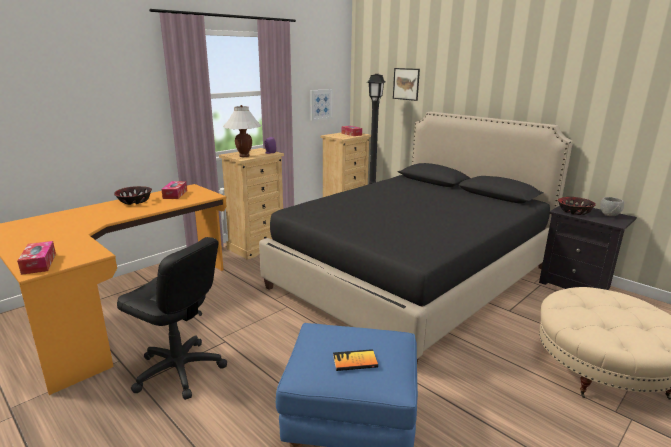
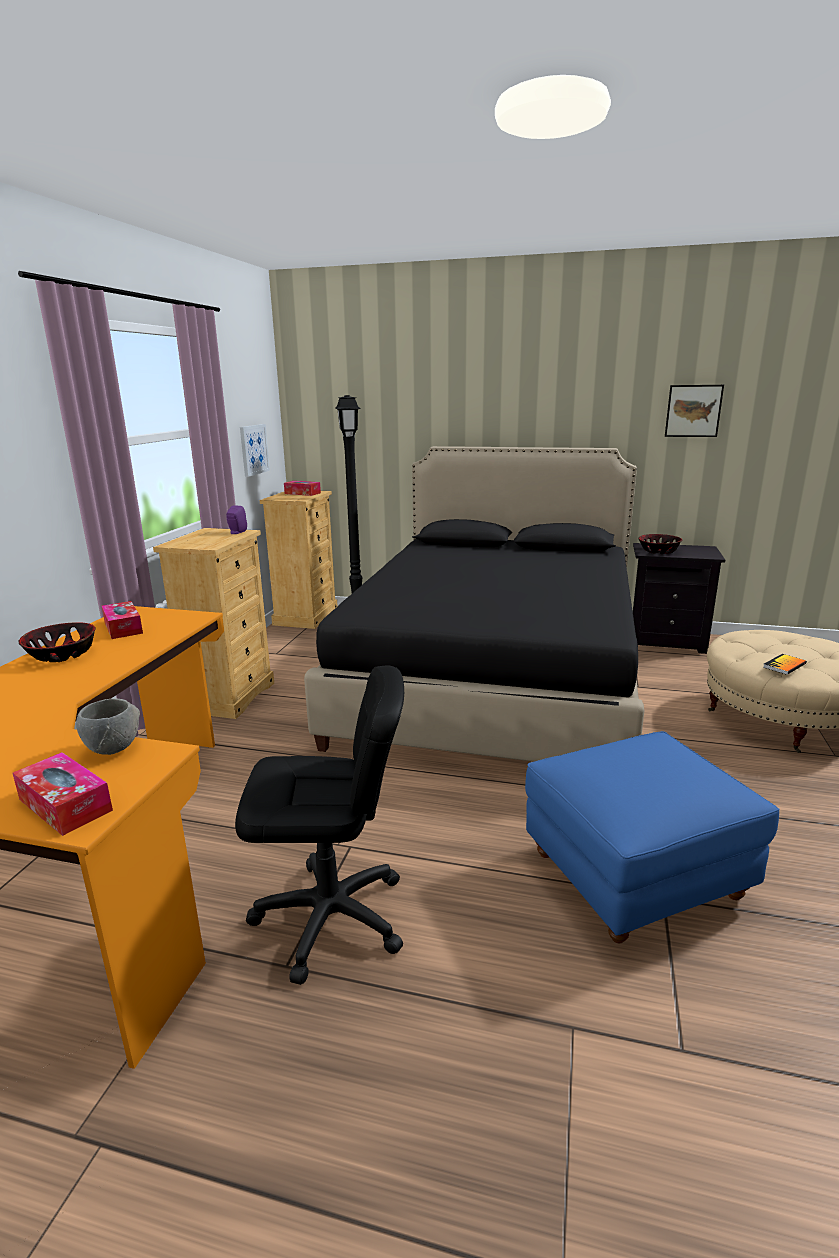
camera: 30 degrees left, 0 degrees up
(244, 156) = (205, 543): white table lamp -> none
(355, 361) = (673, 782): book -> book (784, 665)
(406, 84) = (384, 409): picture -> picture (693, 411)
(609, 215) = (693, 549): grey bowl -> grey bowl (114, 749)

